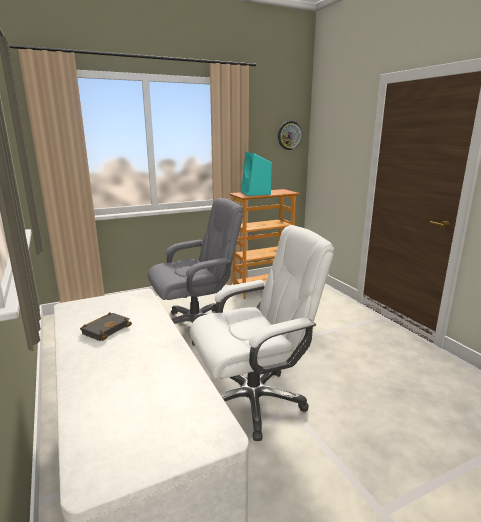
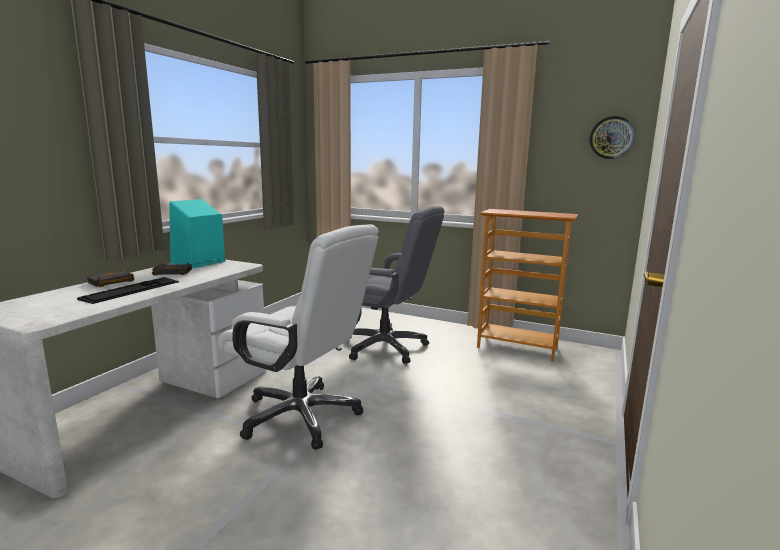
camera: 50 degrees right, 5 degrees down
(91, 370) = (110, 282): none -> black book
(150, 361) = (132, 290): none -> keyboard
(256, 193) = (516, 212): turquoise speaker -> turquoise speaker (197, 262)

